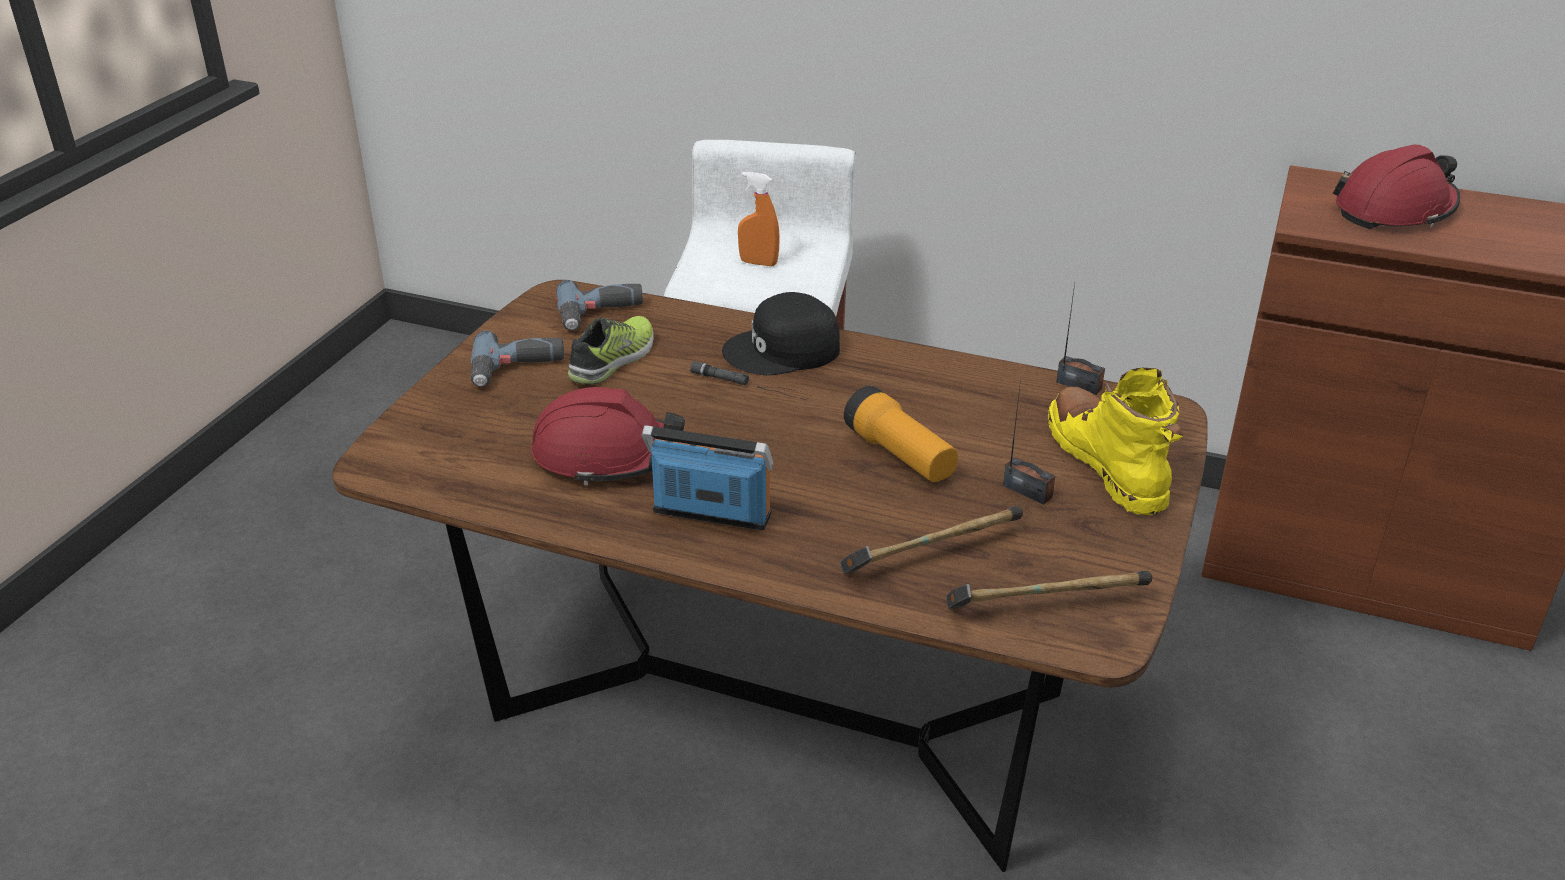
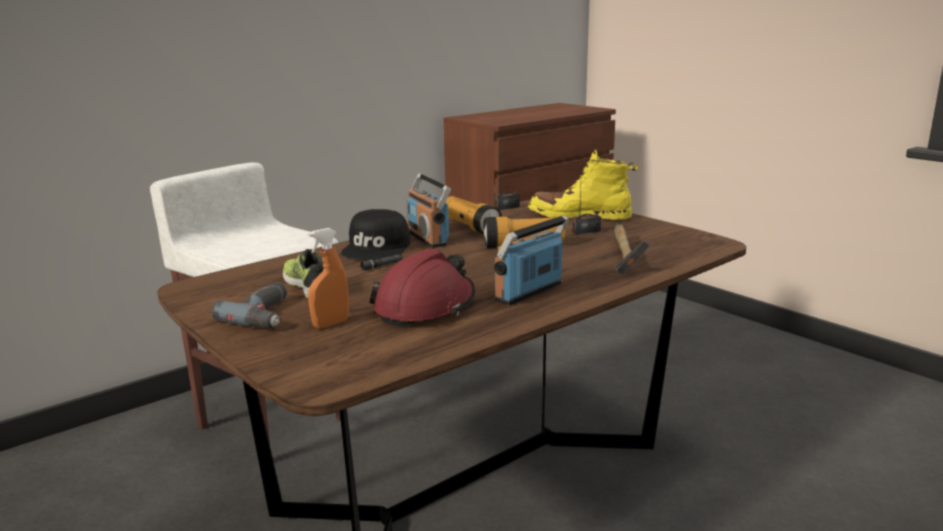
camera: 60 degrees left, 15 degrees down
(601, 314) = (242, 280): power drill -> none
(758, 263) = (254, 241): orange spray bottle -> orange spray bottle (331, 324)
(858, 371) = (427, 238): none -> radio
(941, 386) = (470, 227): none -> flashlight
(1041, 607) = (684, 247): hammer -> none
(1394, 210) = (507, 115): red hard hat -> none

